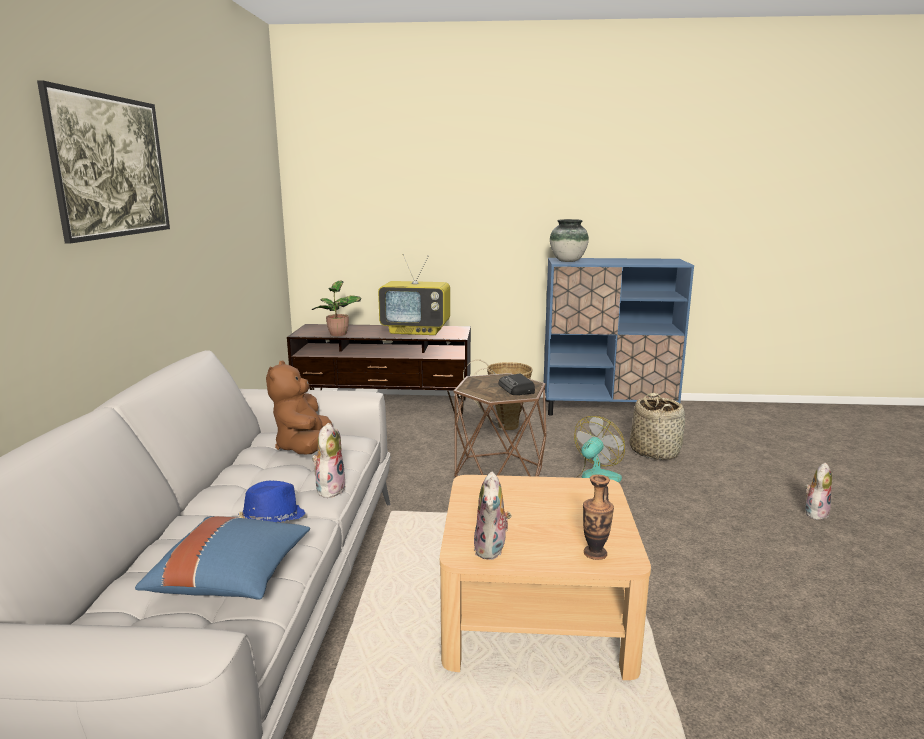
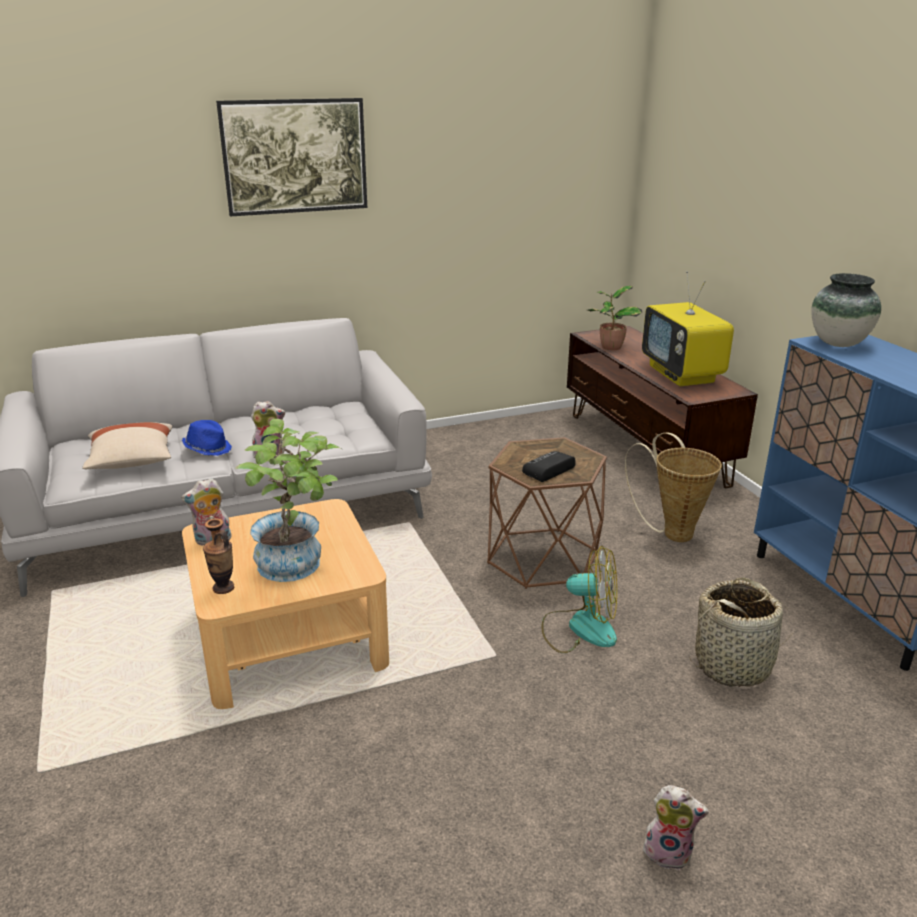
camera: 65 degrees right, 10 degrees up
(232, 578) = (132, 461): blue pillow -> beige pillow
(304, 448) = (335, 424): brown plush toy -> none
(572, 511) = (298, 566): none -> potted plant

